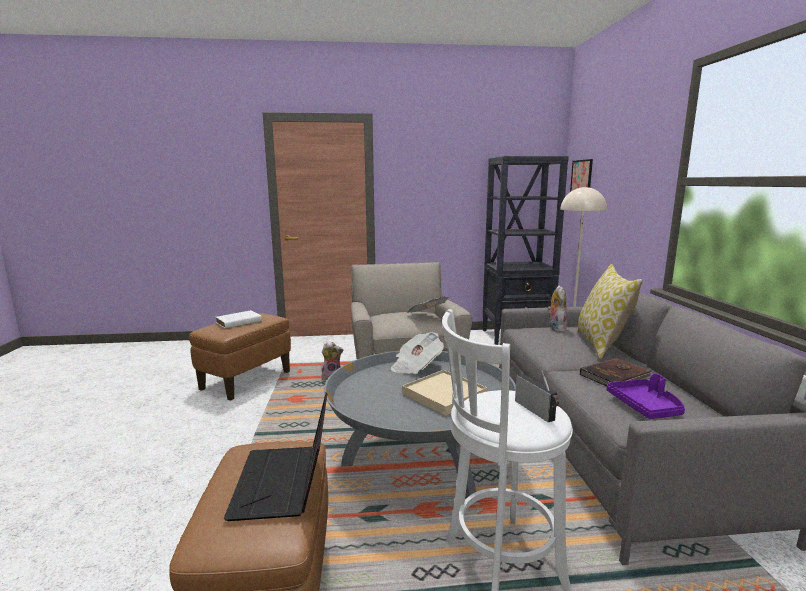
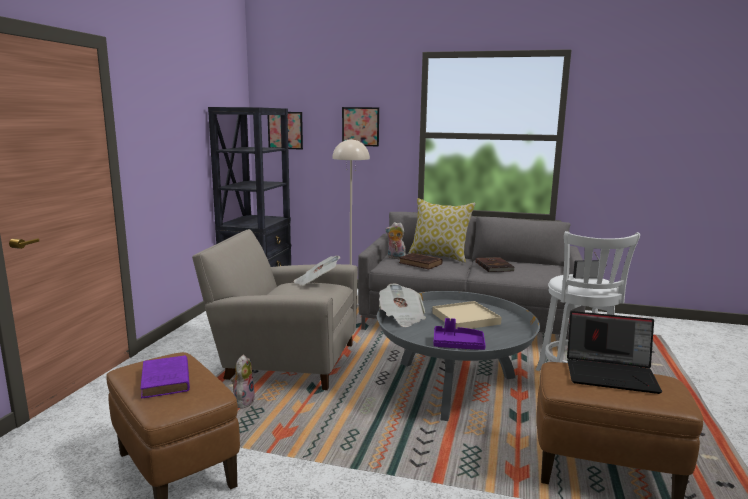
camera: 70 degrees left, 0 degrees up
(237, 322) = (166, 381): white book -> purple book
(552, 340) = (421, 264): none -> brown book
(629, 172) = (360, 126): none -> picture
(645, 406) = (537, 271): purple tray -> purple tray (458, 345)

